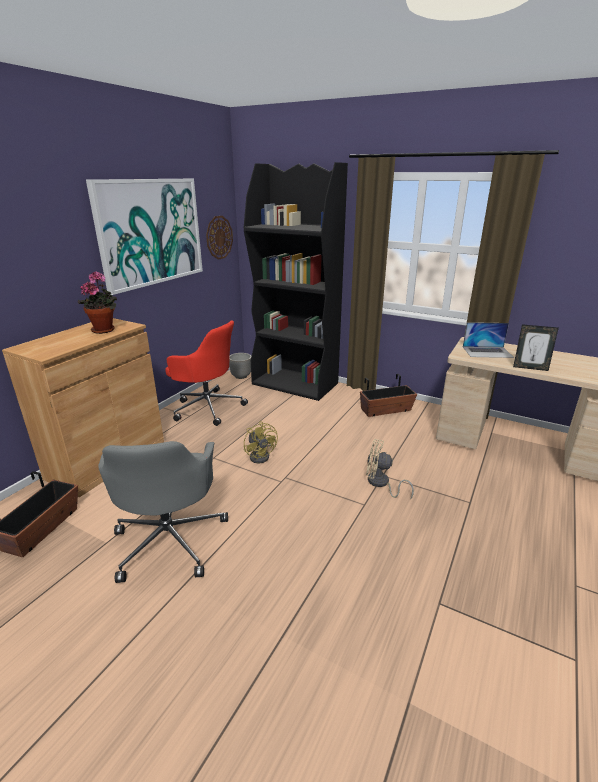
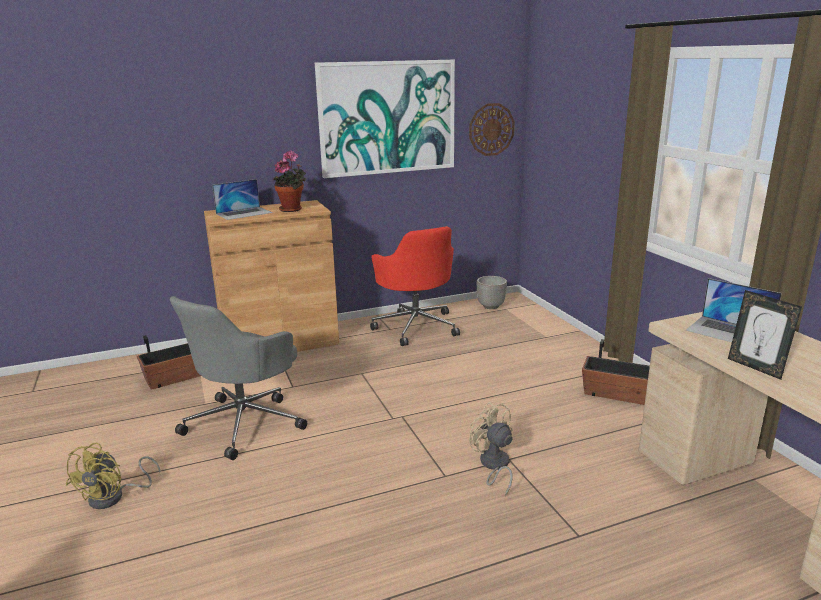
camera: 40 degrees right, 5 degrees down
(59, 343) = (244, 213): none -> laptop
(261, 455) = (406, 388): yellow fan -> yellow fan (114, 497)
(295, 384) = (544, 331): black bookcase -> none

